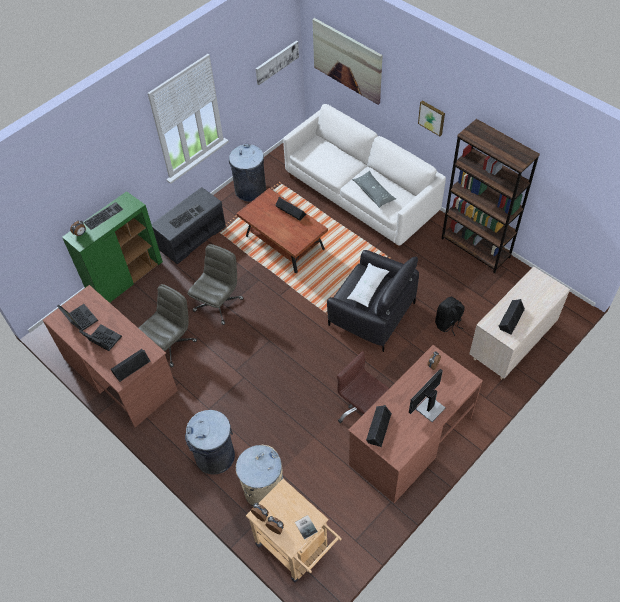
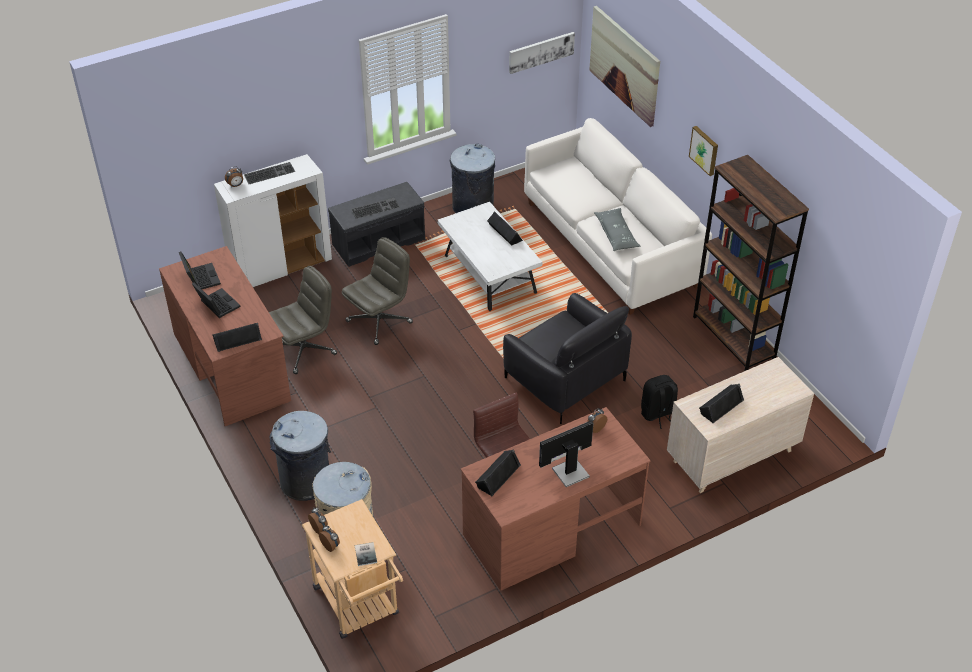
camera: 15 degrees right, 10 degrees down
(125, 277) = (281, 266): green cabinet -> white cabinet
(284, 243) = (489, 274): brown coffee table -> white coffee table
(368, 288) = (563, 338): white pillow -> none

